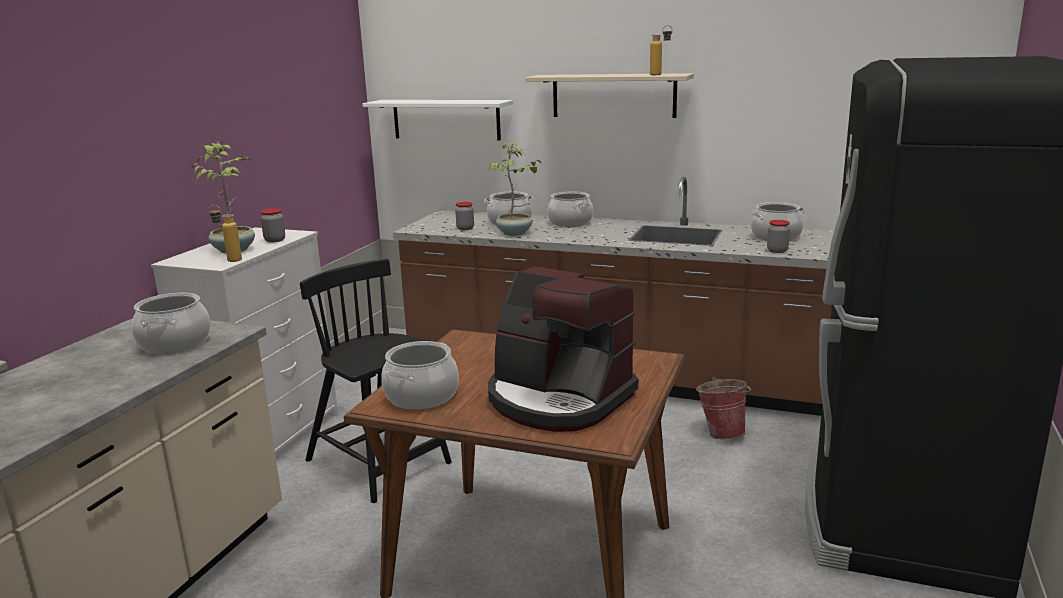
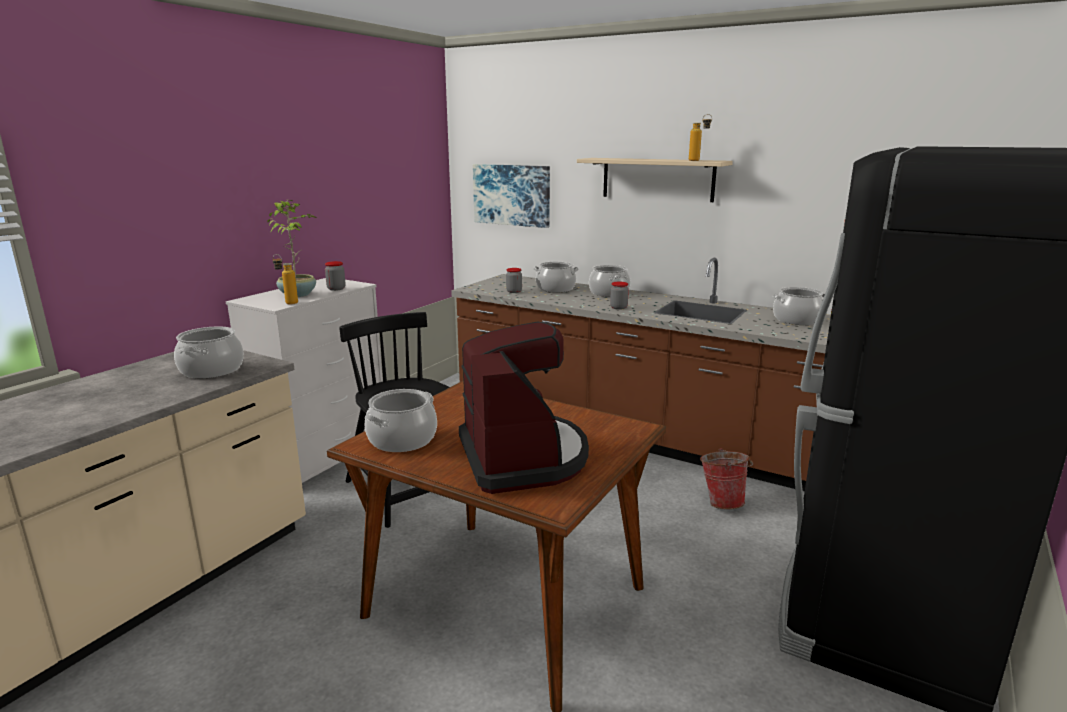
camera: 10 degrees right, 0 degrees up
(446, 119) = (512, 195): white shelf -> picture
(515, 233) = (554, 299): potted plant -> none
(558, 399) = (523, 457): coffee machine -> coffee machine turned 150 degrees counterclockwise
(777, 251) = (792, 333): jar -> jar (618, 307)

